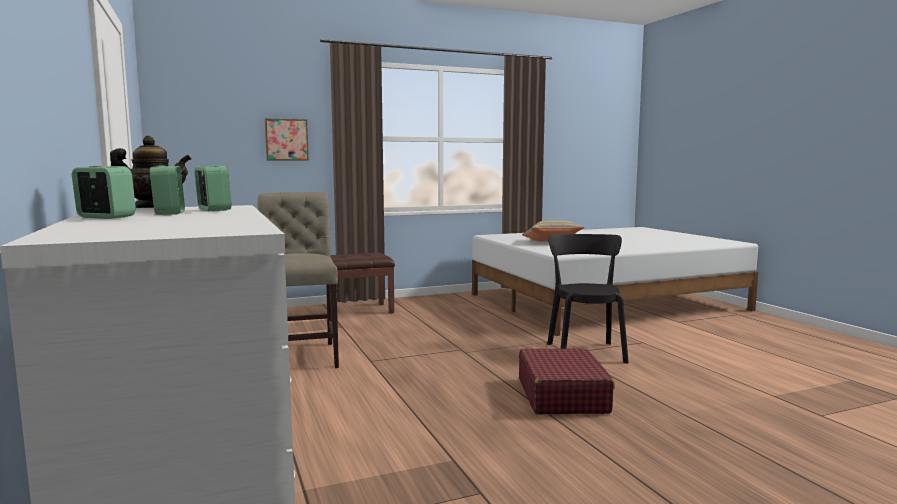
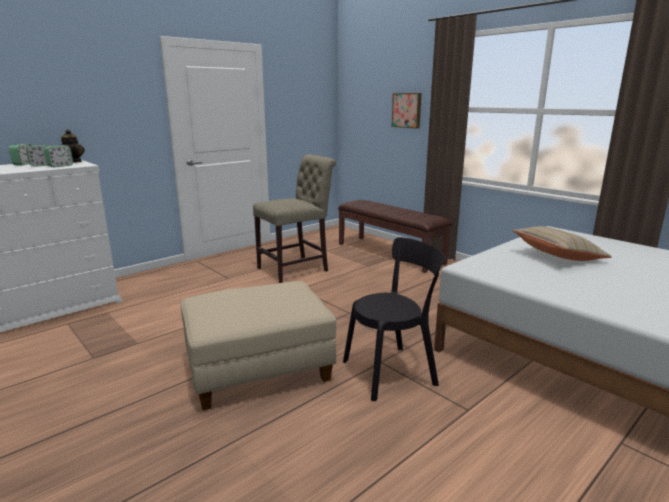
camera: 70 degrees right, 10 degrees up
(562, 395) = (258, 370): red suitcase -> beige ottoman

